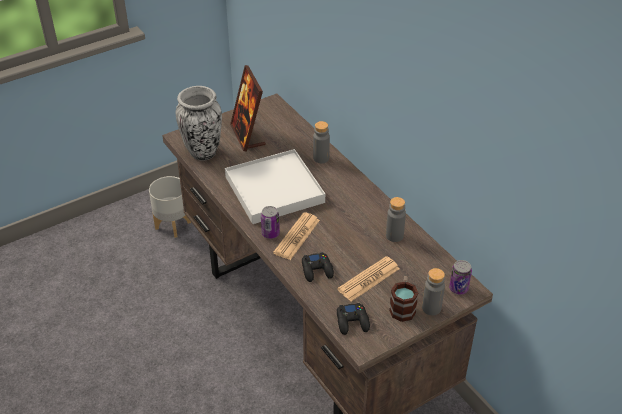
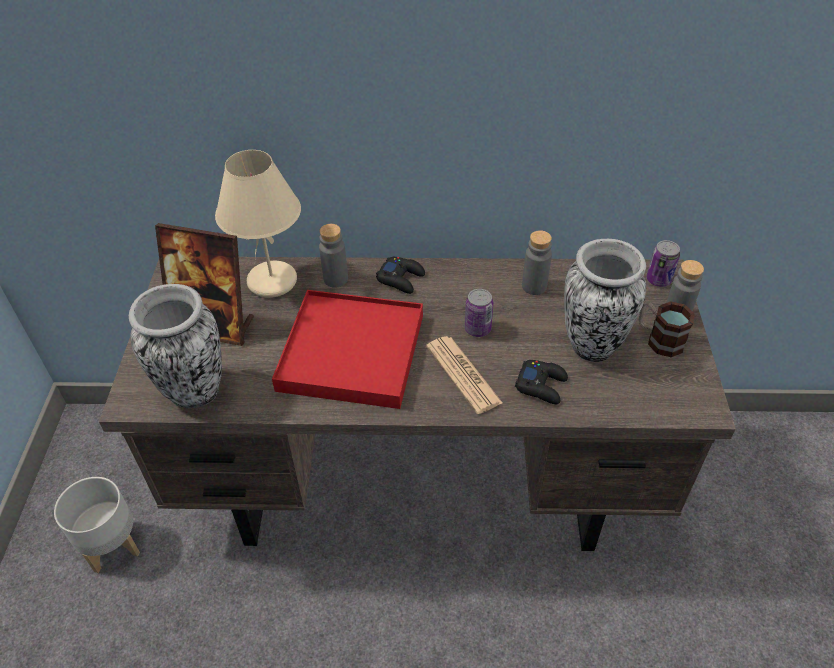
camera: 55 degrees left, 5 degrees up
(270, 233) = (434, 398): can -> can (477, 329)
(274, 190) = (352, 352): white tray -> red tray
(296, 138) = (272, 282): none -> beige table lamp
(352, 322) = (657, 397): black game controller -> black game controller (401, 278)
(368, 279) = (592, 345): newspaper -> vase

